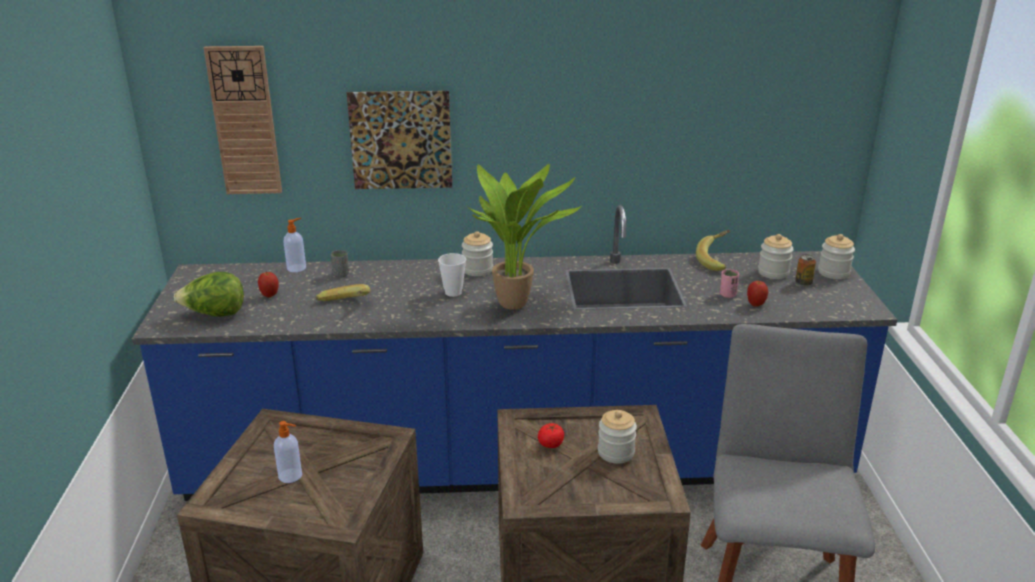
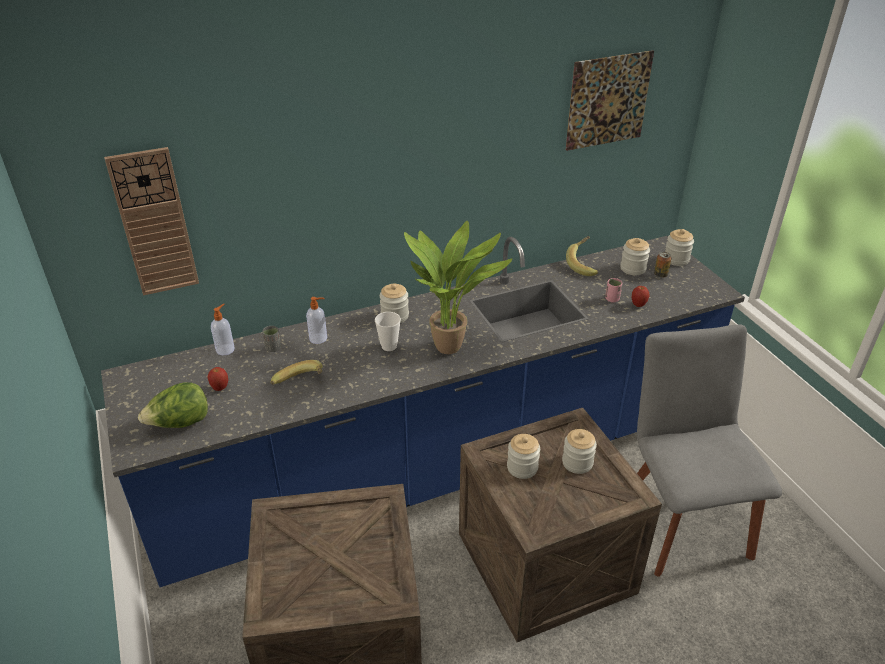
camera: 20 degrees left, 10 degrees up
(291, 476) = (323, 564): soap dispenser -> soap dispenser (319, 338)
(401, 140) = (310, 213): picture -> picture (608, 100)
(551, 443) = (522, 467): tomato -> jar

